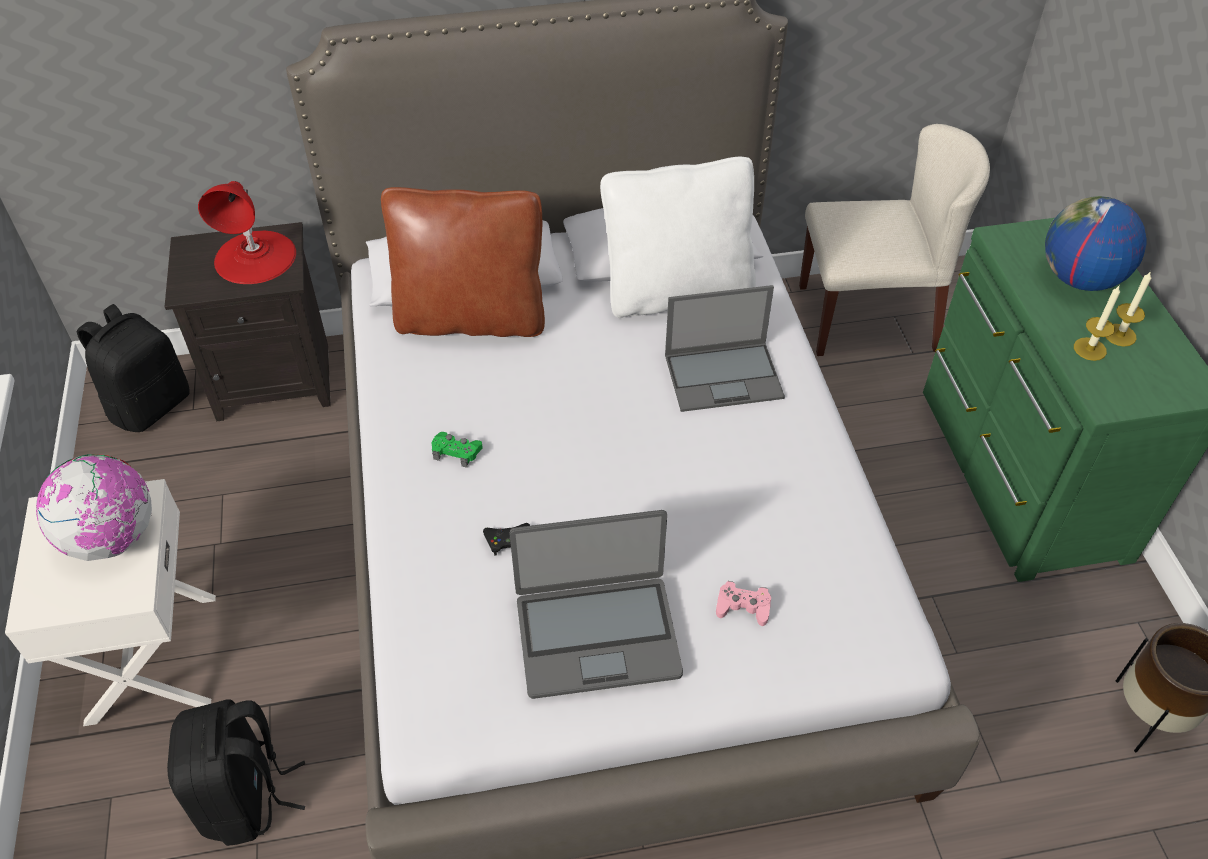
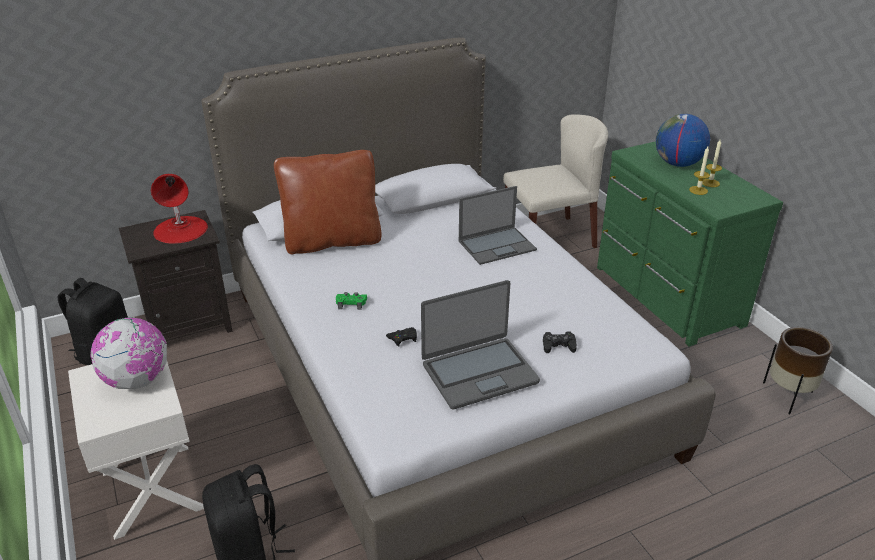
camera: 15 degrees left, 15 degrees down
(677, 292) = (452, 213): white pillow -> none
(743, 607) = (558, 346): pink game controller -> black game controller

